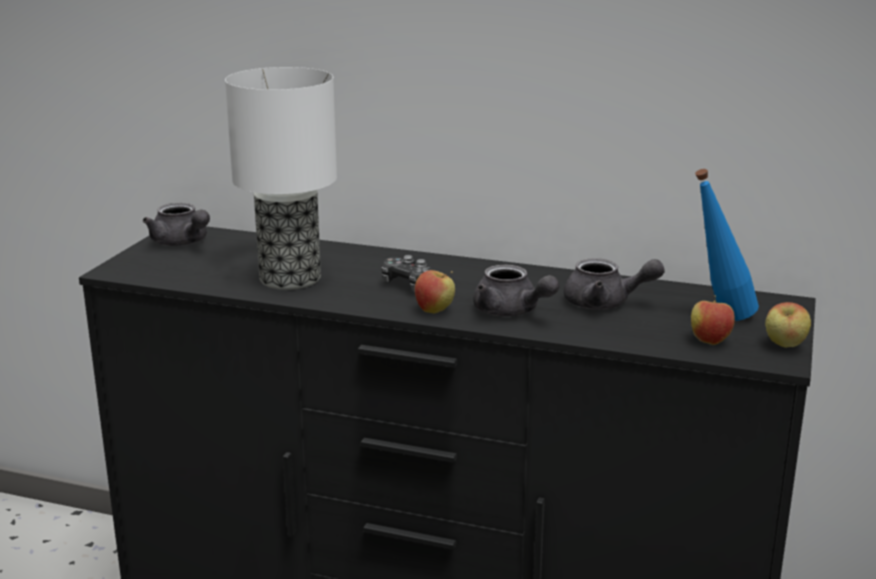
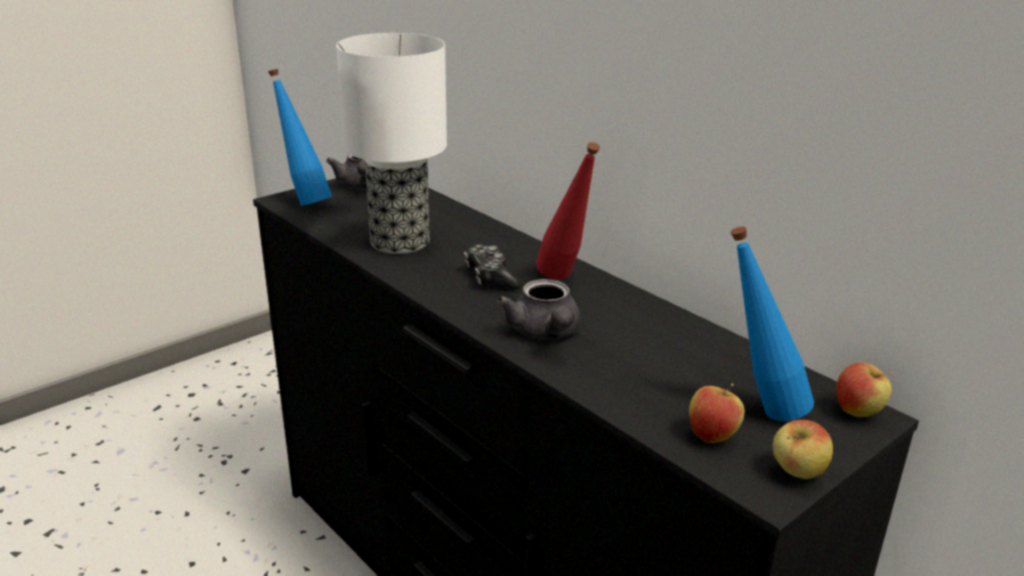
camera: 30 degrees right, 5 degrees up
(139, 267) = (304, 201): none -> blue bottle
(435, 311) = (476, 310): apple -> apple (858, 412)
(475, 274) = (565, 281): none -> red bottle
(605, 303) = (653, 352): grey teapot -> none

